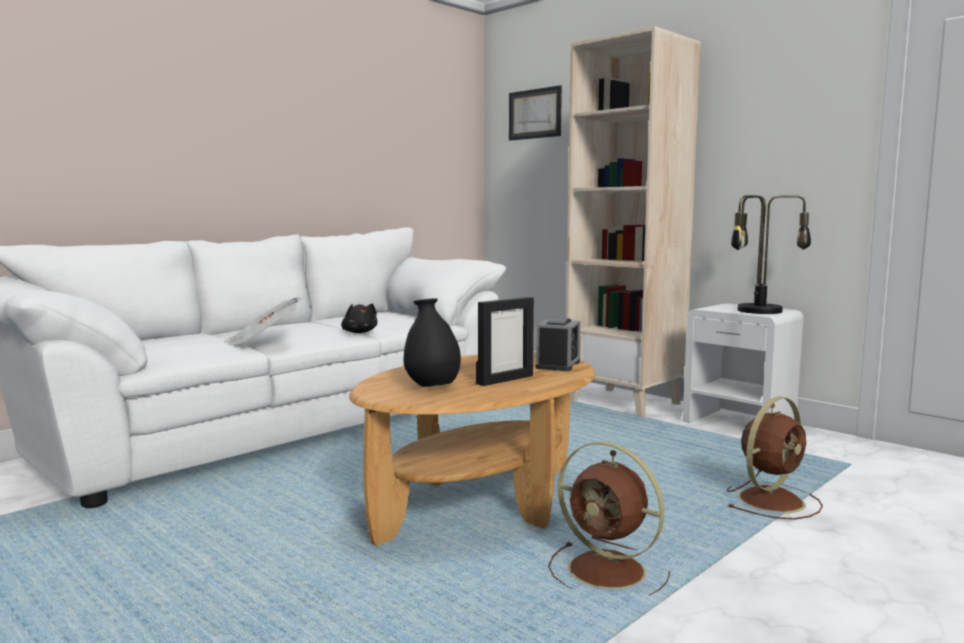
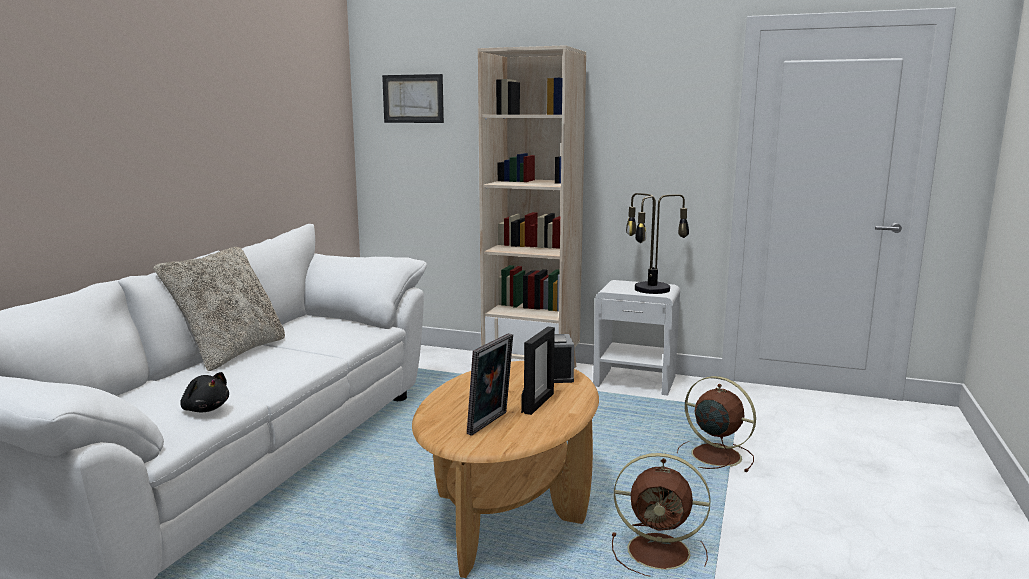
camera: 25 degrees left, 5 degrees up
(263, 341) = (245, 384): newspaper -> none
(289, 324) = (231, 351): none -> beige pillow
(359, 332) = (318, 353): black plush toy -> black plush toy (205, 409)
(432, 387) = (490, 424): black vase -> picture frame
(772, 500) = (713, 455): brown fan -> brown fan turned 75 degrees counterclockwise

